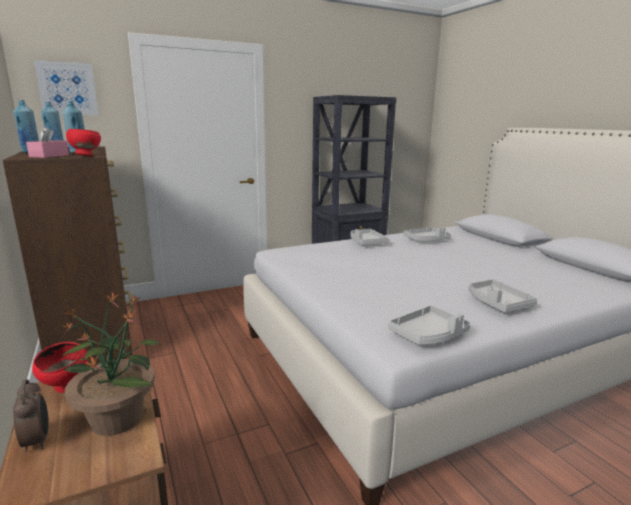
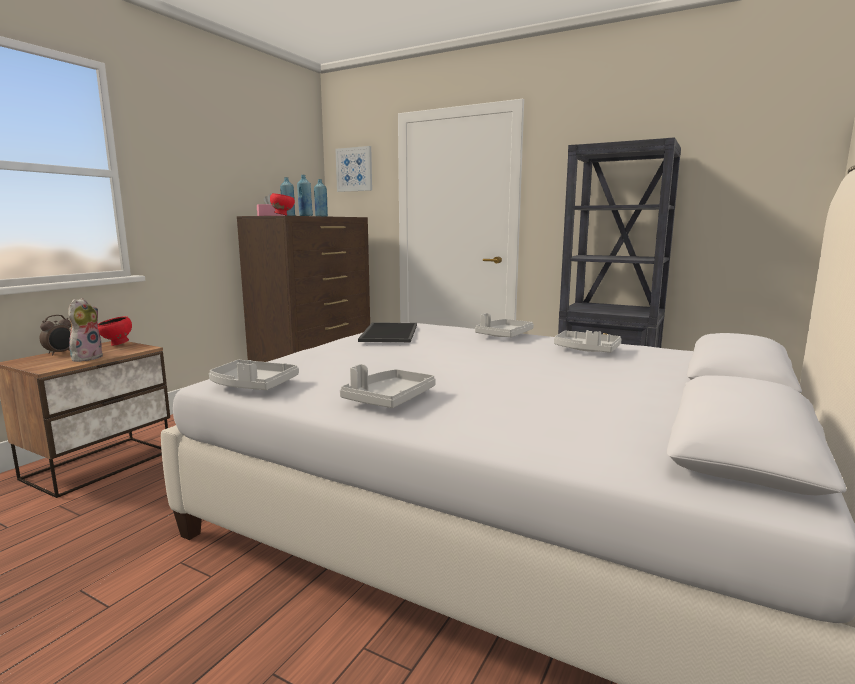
camera: 55 degrees right, 5 degrees down
(117, 418) = (87, 358): potted plant -> plush toy
(315, 262) = (388, 332): none -> tray

